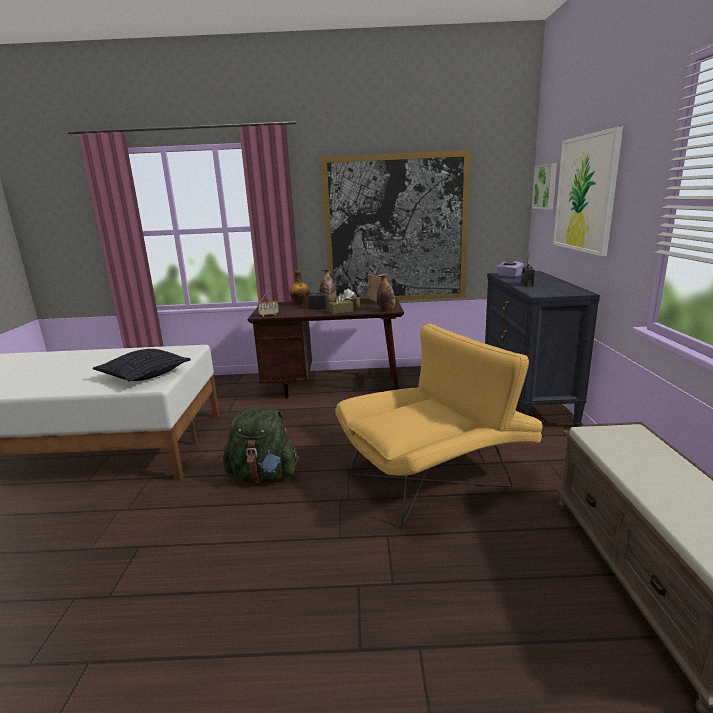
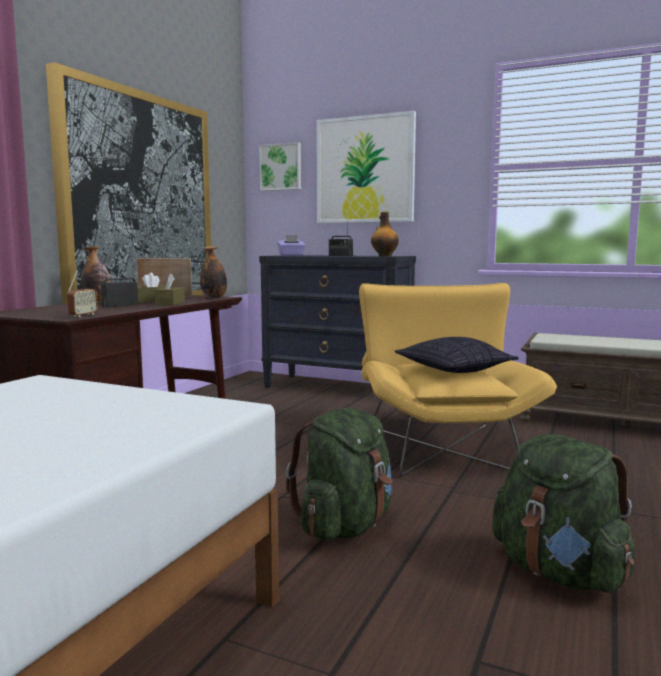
camera: 65 degrees left, 10 degrees down
(144, 375) = (140, 410): pillow -> pillow (453, 370)
(236, 564) = (559, 572): none -> green backpack
(301, 303) = (61, 307): bottle -> bottle (384, 256)

